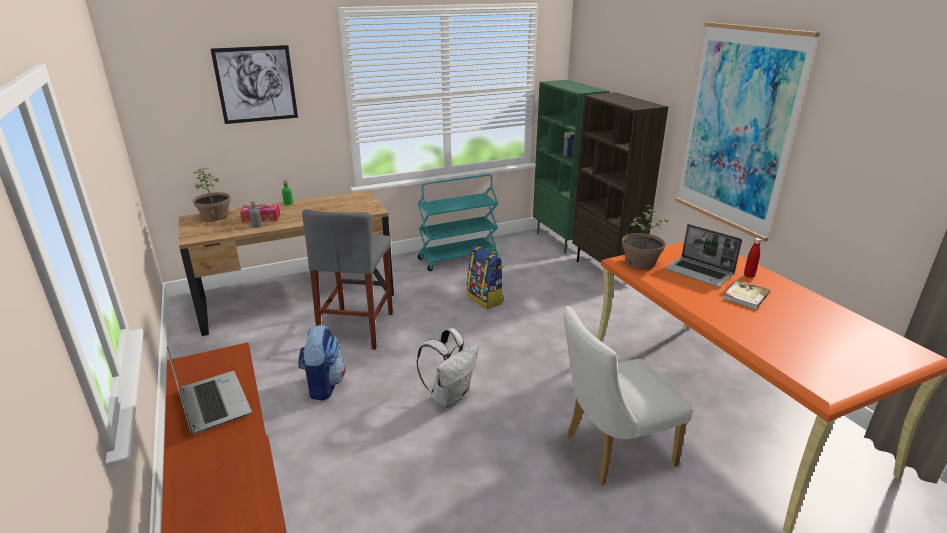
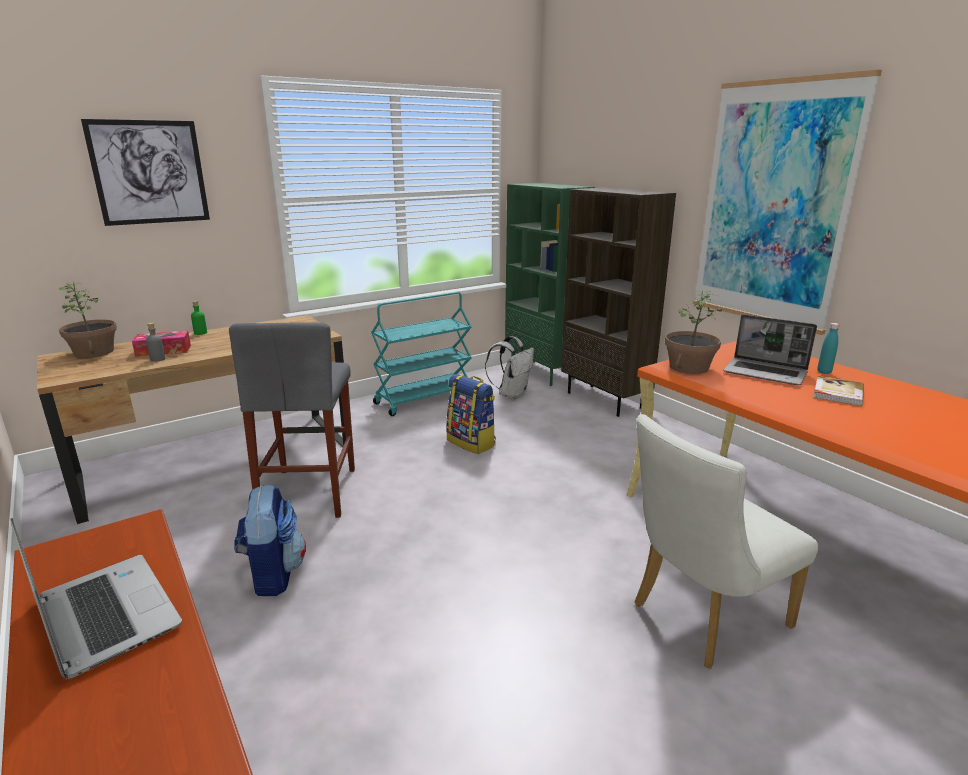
camera: 10 degrees left, 5 degrees down
(450, 396) = (460, 569): white backpack -> white backpack (512, 394)
(749, 275) = (824, 372): red bottle -> turquoise bottle

